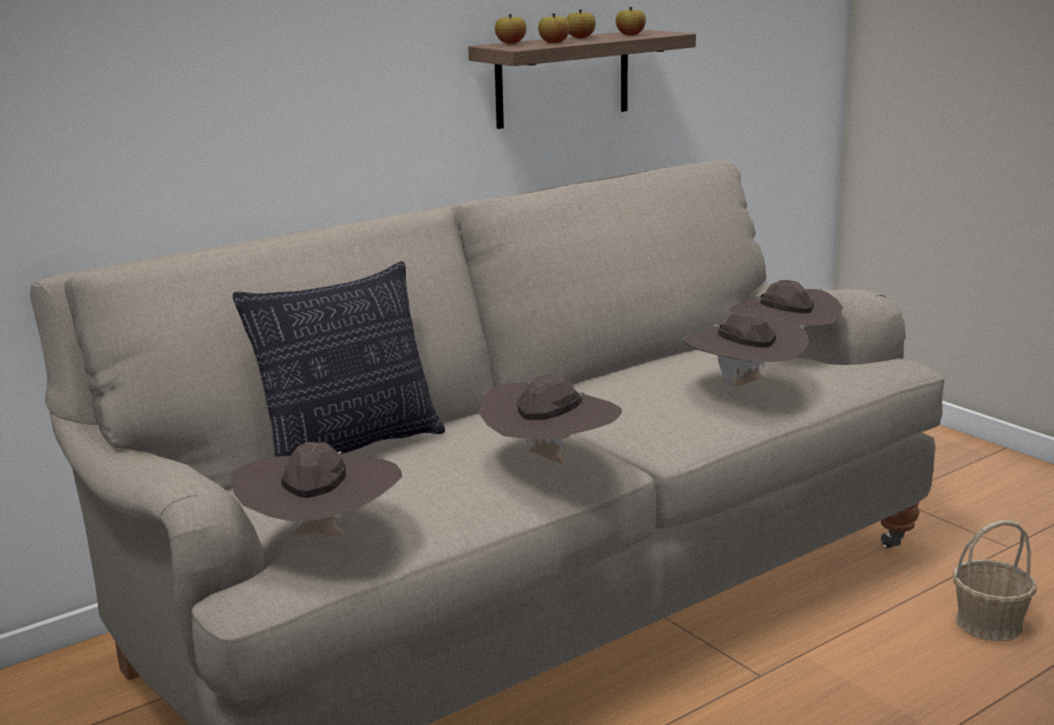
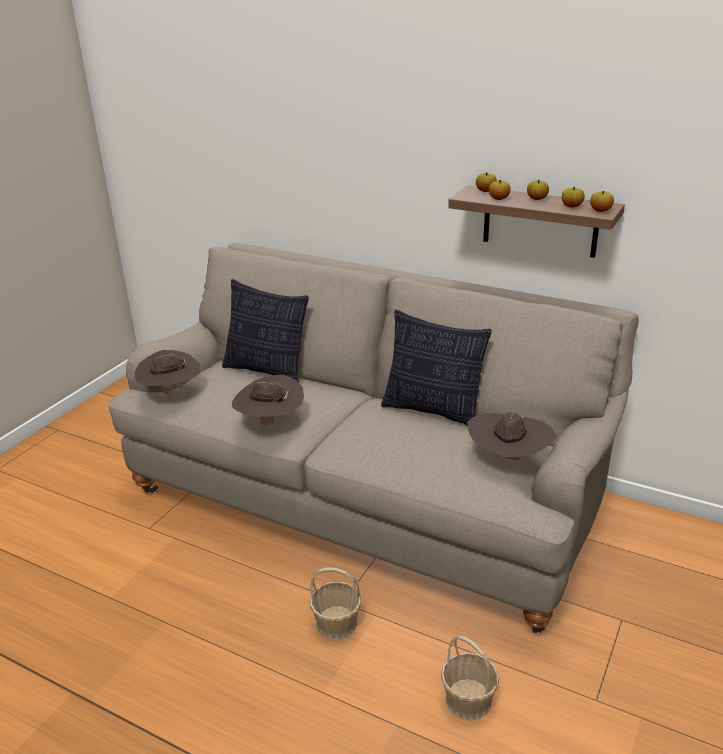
camera: 65 degrees right, 10 degrees up
(629, 364) = (433, 411): none -> pillow
(662, 32) = (600, 211): none -> apple
(744, 387) = (415, 456): brown hat -> none
(805, 690) = (337, 624): none -> basket

